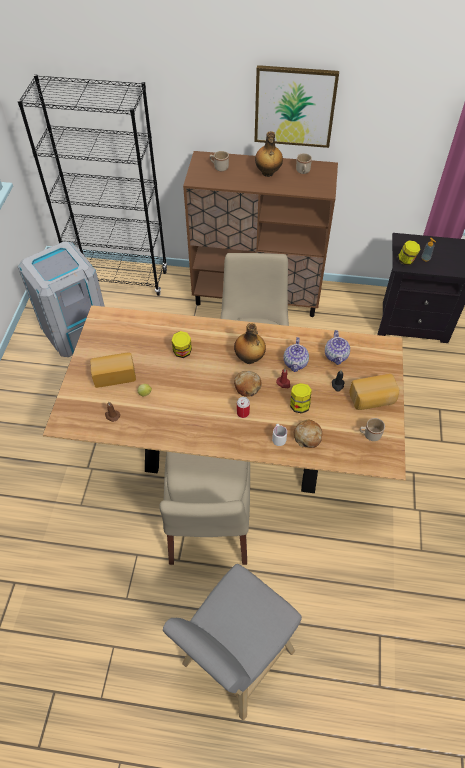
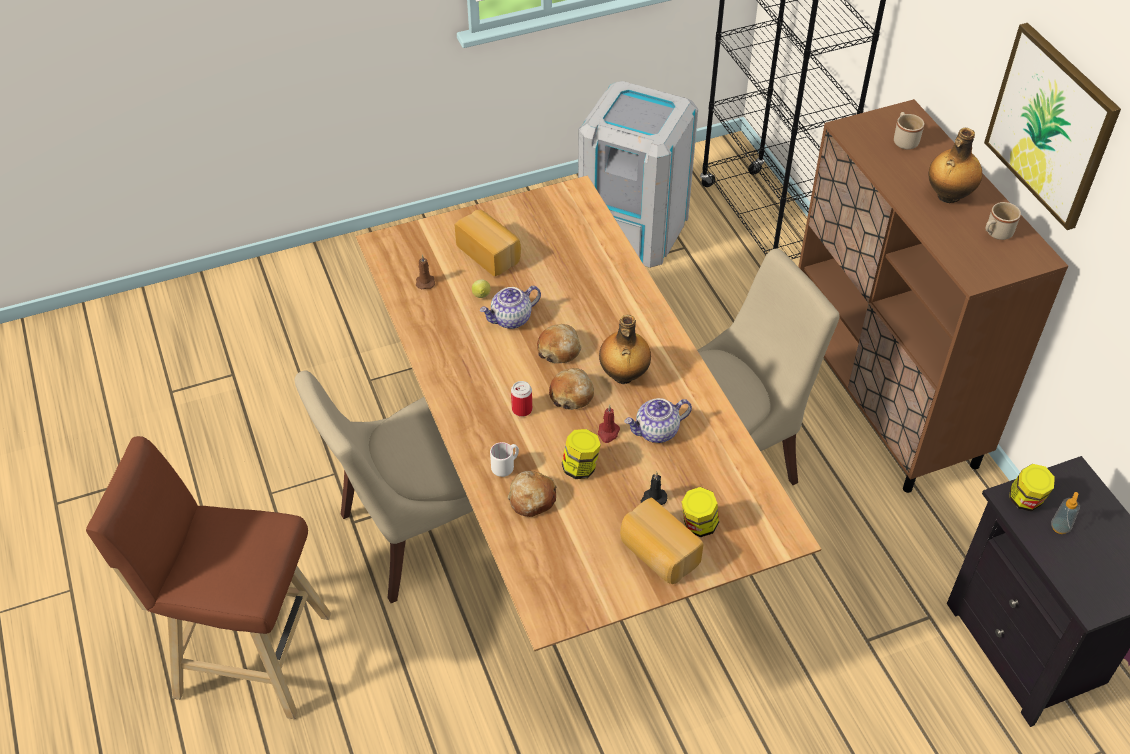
camera: 60 degrees right, 5 degrees down
(182, 352) = (578, 300): jar -> jar (698, 525)
(211, 377) = (559, 349): none -> bread
(234, 661) = (245, 653): grey stool -> brown stool
(336, 356) = (710, 475): teapot -> teapot (511, 319)
(369, 434) = (587, 573): beige mug -> none

